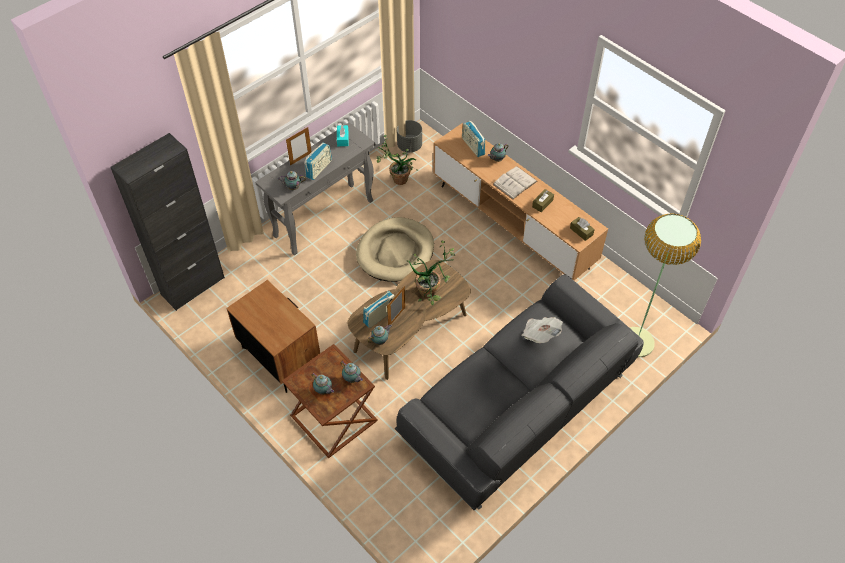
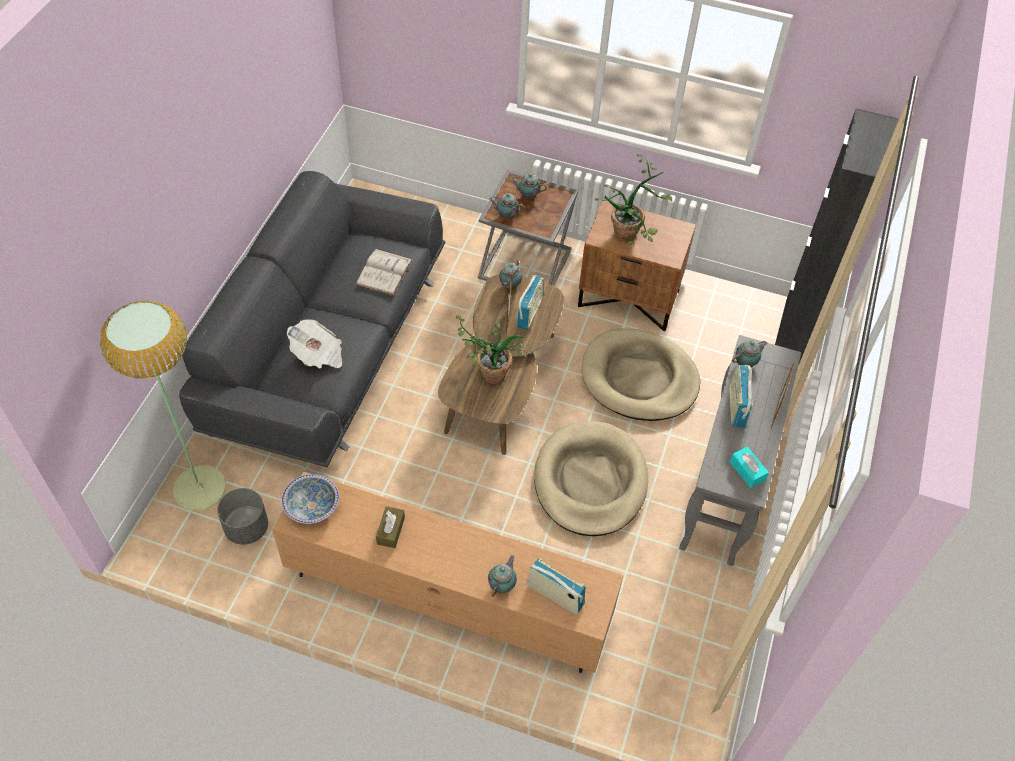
camera: 150 degrees right, 0 degrees up
(319, 298) = (639, 378): none -> beige dog bed
(332, 418) = (527, 263): brown side table -> grey side table
(396, 178) = (674, 610): potted plant -> potted plant (631, 234)
(409, 146) = (699, 688): grey planter -> grey planter (246, 528)
(515, 183) = (451, 551): white book -> white book (384, 272)
(581, 231) = (312, 505): brown tissue box -> bowl

